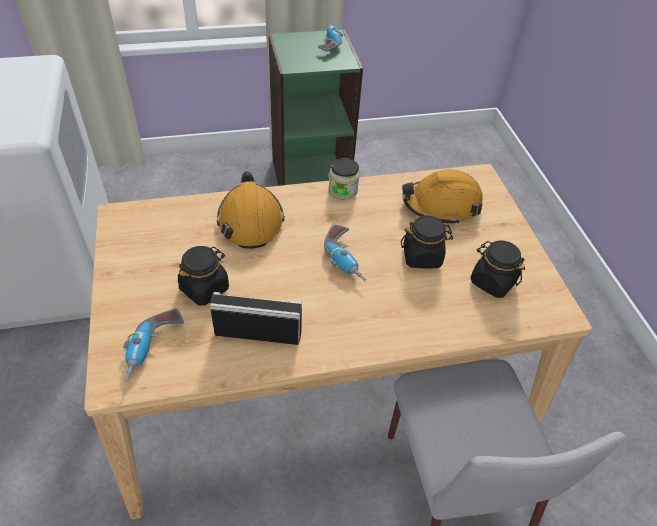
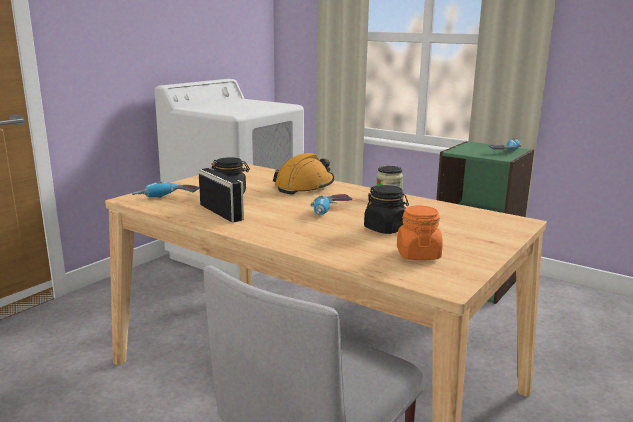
camera: 50 degrees right, 30 degrees down
(441, 205) = (452, 220): orange hard hat -> none
(492, 281) = (418, 254): black jar -> orange jar

